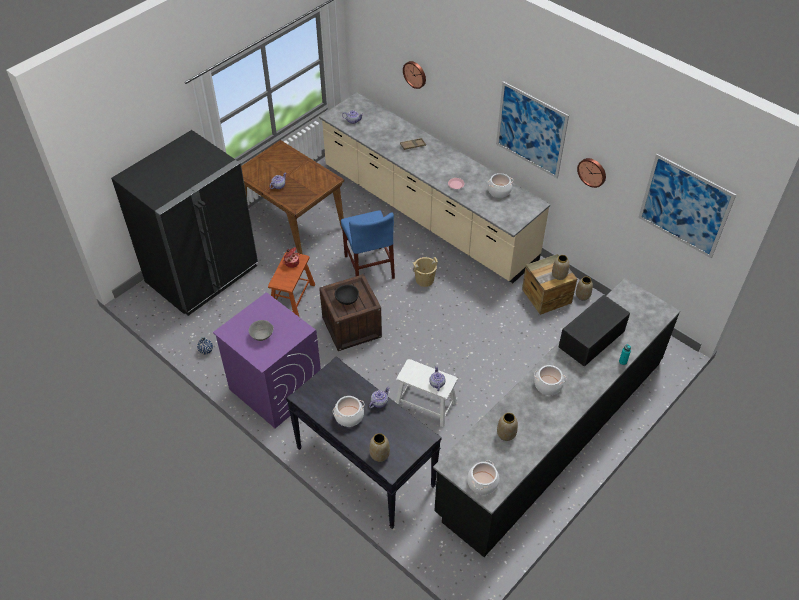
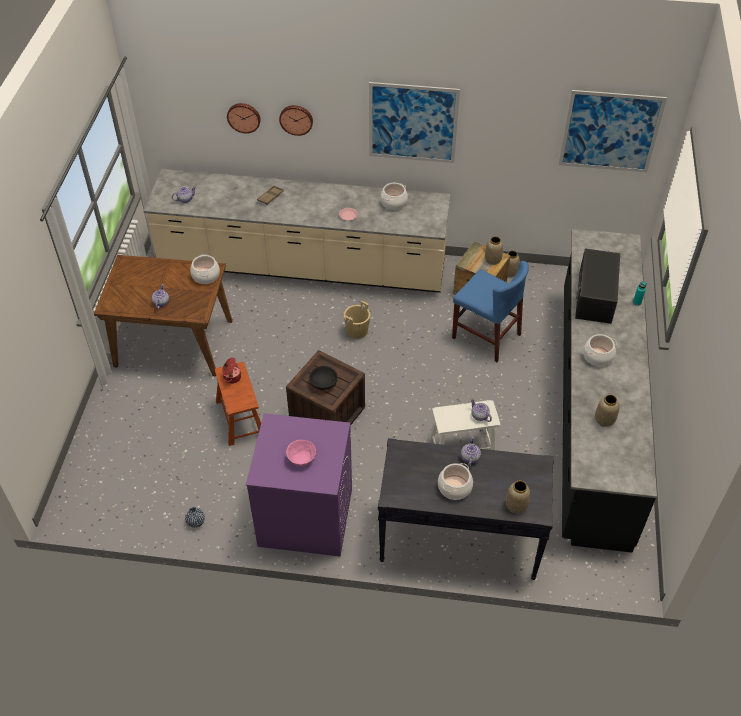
camera: 35 degrees left, 0 degrees up
(203, 274) = (119, 446): black fridge -> none
(261, 336) = (301, 459): grey bowl -> pink bowl
(369, 267) = (291, 346): blue chair -> blue chair (486, 336)
(482, 483) = (625, 475): cooking pot -> cooking pot (206, 276)
(592, 172) = (496, 139): wall clock -> wall clock (296, 119)

